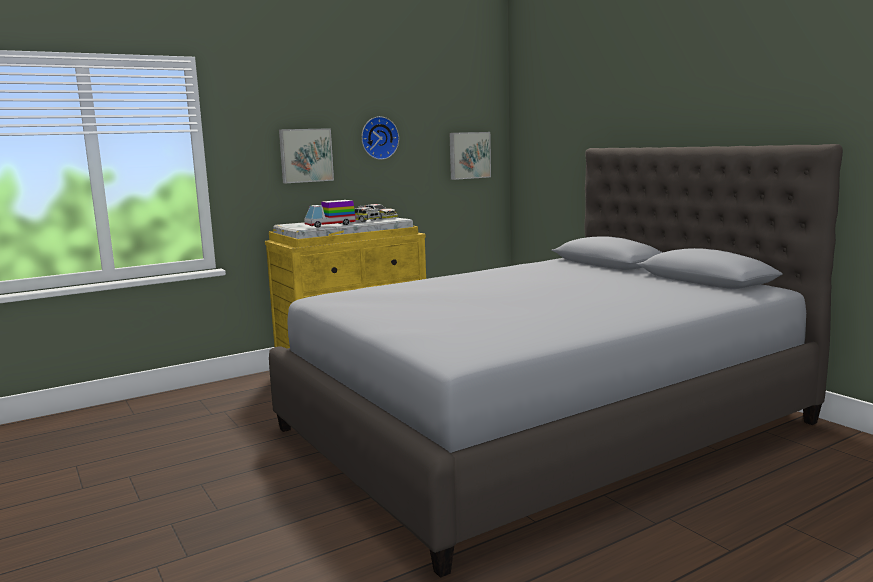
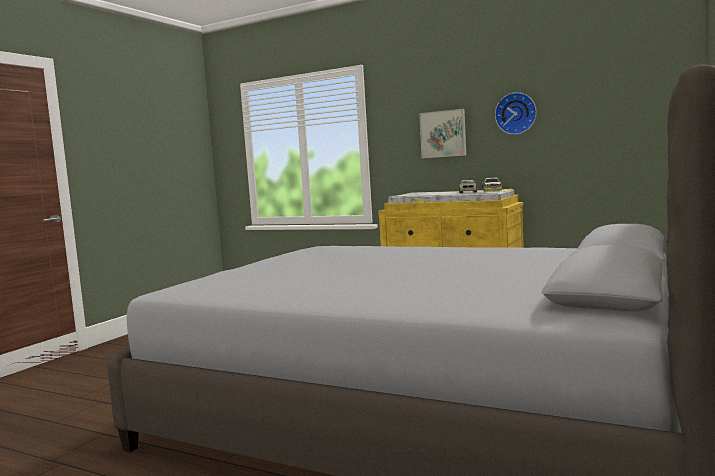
camera: 60 degrees right, 5 degrees down
(330, 225) = (426, 194): toy truck -> none
(469, 155) = (634, 125): picture -> none

